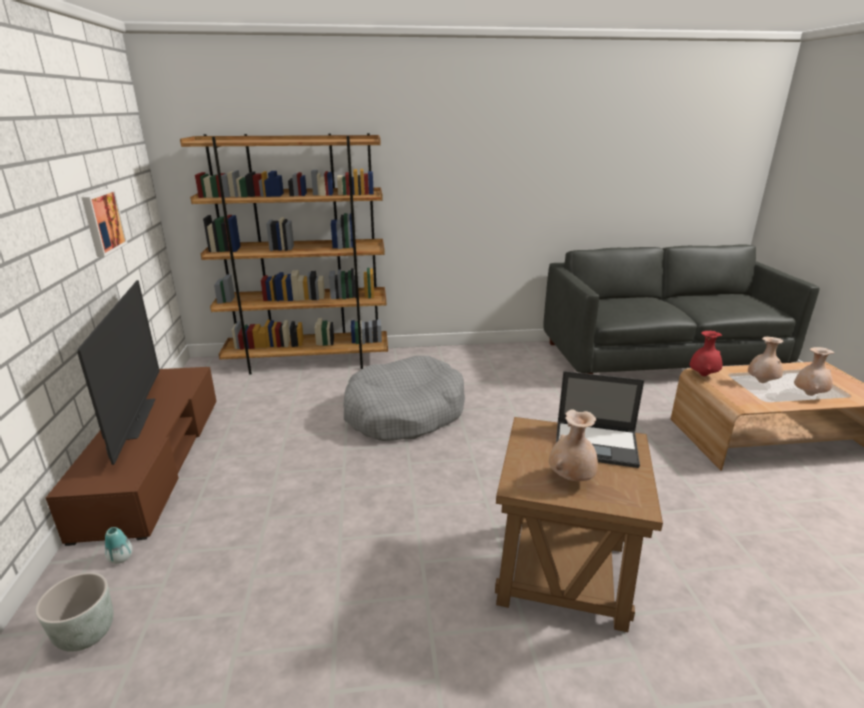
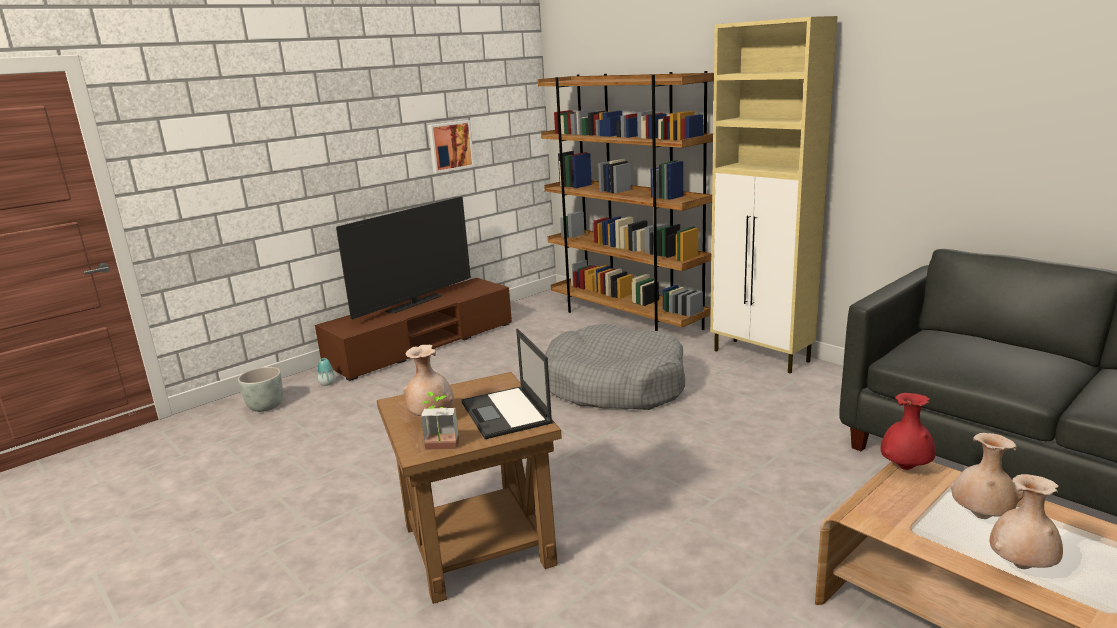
camera: 55 degrees right, 5 degrees down
(446, 354) = (762, 356): none -> beige cabinet
(639, 492) = (441, 448): none -> potted plant

